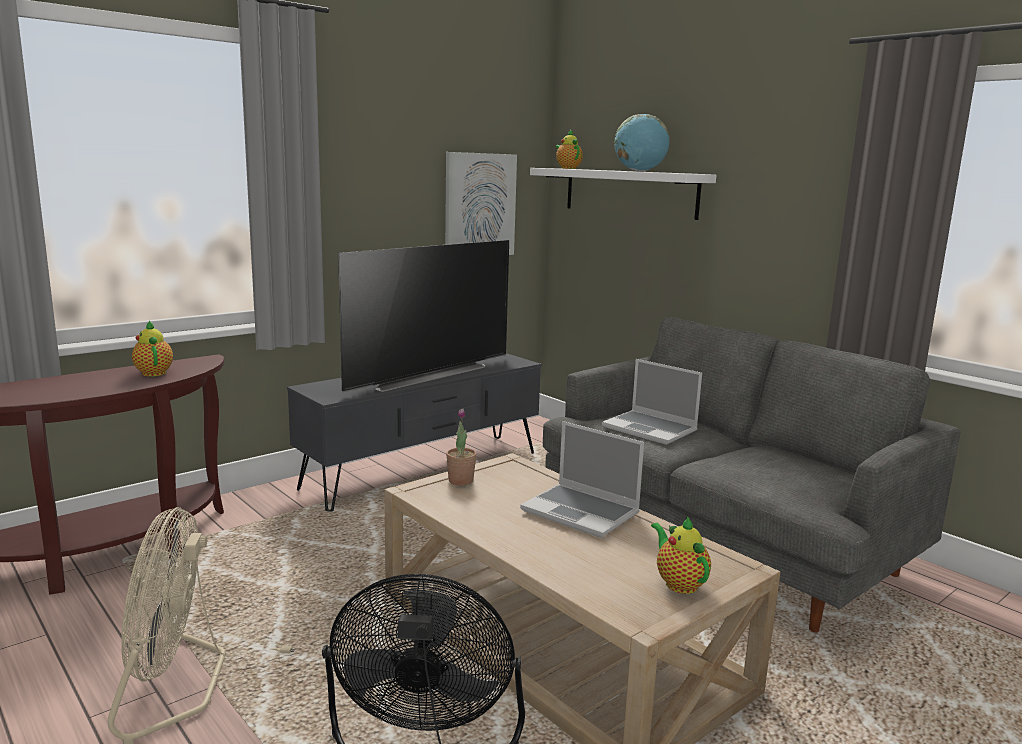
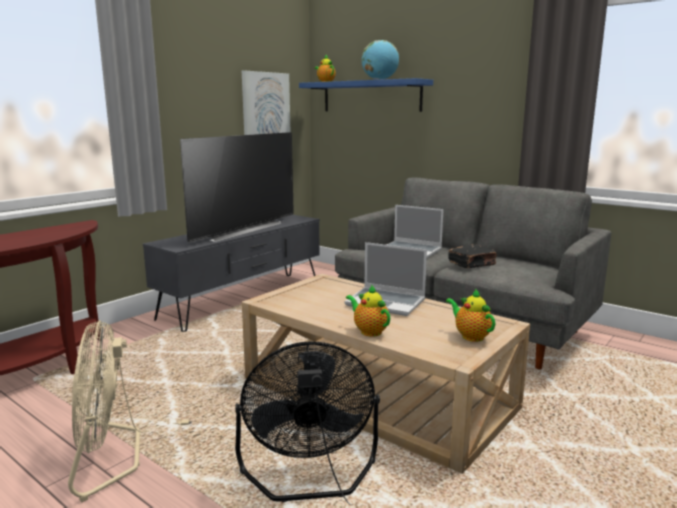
camera: 10 degrees left, 0 degrees up
(153, 372) = (47, 233): teapot -> teapot (369, 331)
(461, 481) = (294, 292): potted plant -> none
(629, 192) = (371, 96): white shelf -> blue shelf
(731, 461) = (472, 264): none -> black book

